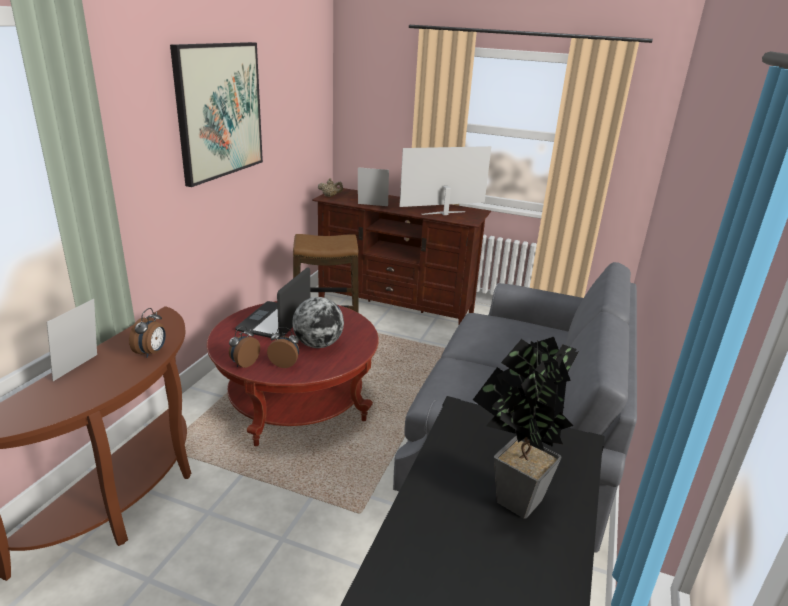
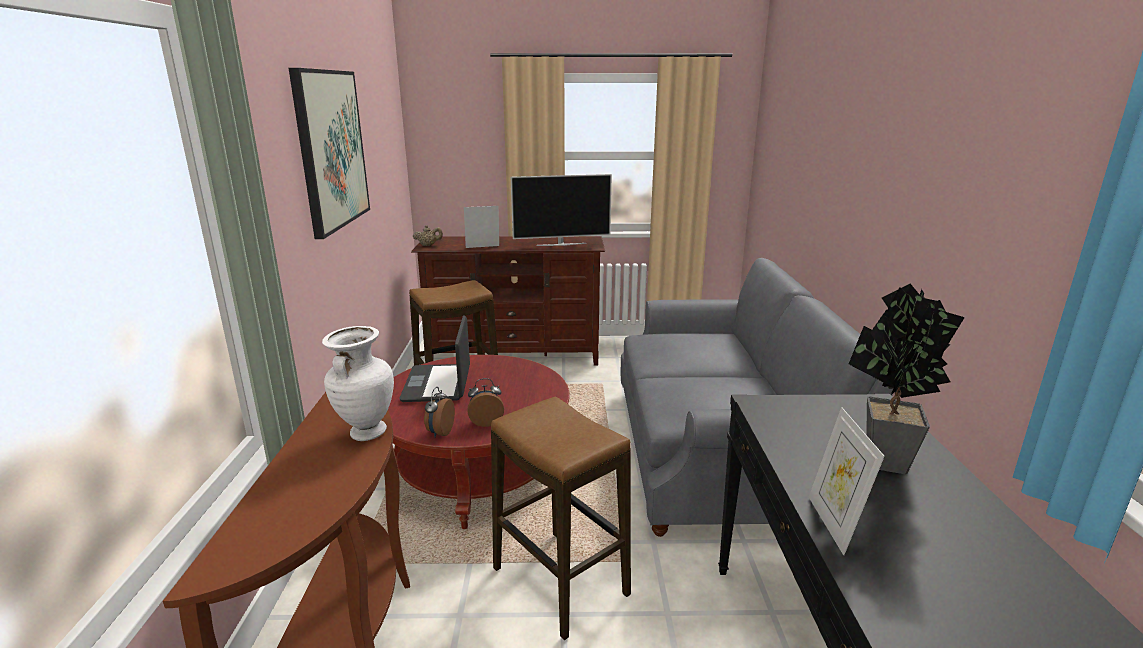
camera: 20 degrees left, 5 degrees down
(80, 368) = (289, 470): picture frame -> picture frame (834, 524)
(151, 353) = (366, 433): alarm clock -> white vase
(297, 512) = (559, 581): none -> stool
(318, 344) = (505, 396): globe -> none
(444, 213) = (561, 244): television -> television turned 150 degrees counterclockwise

